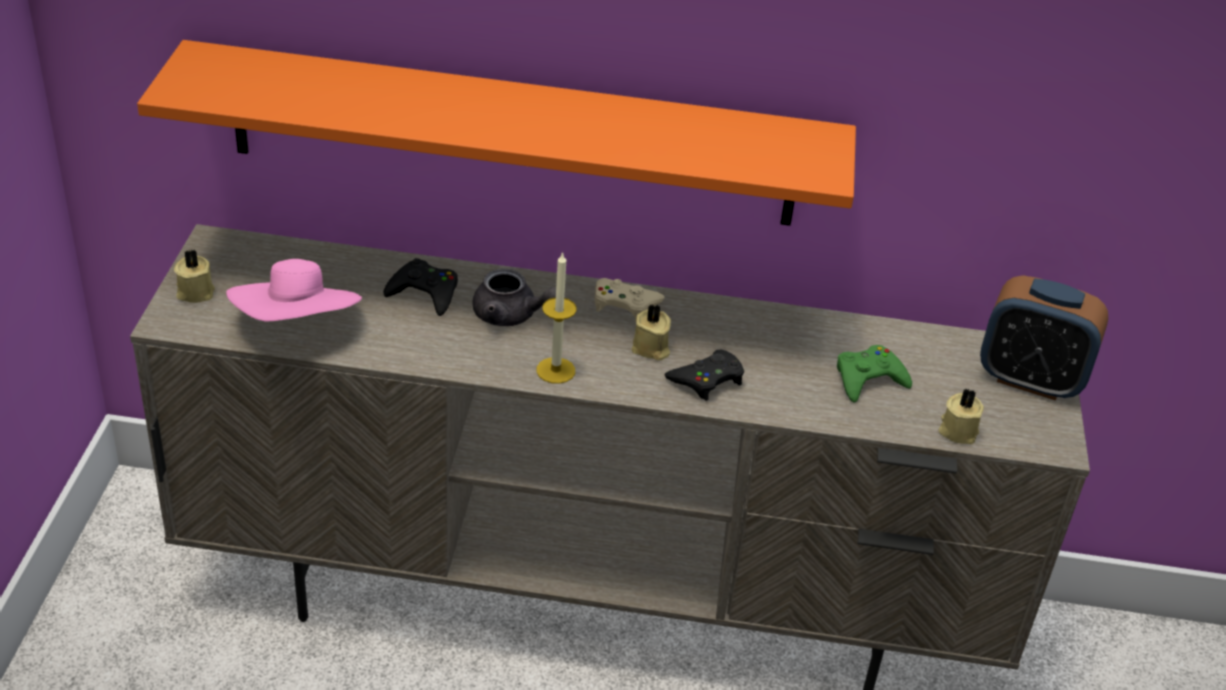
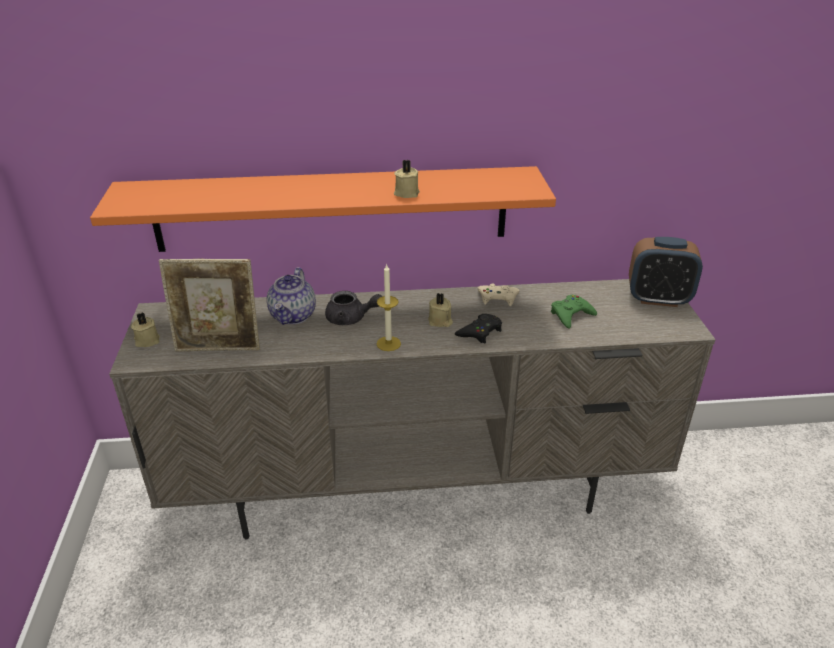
camera: 10 degrees left, 5 degrees down
(298, 325) = (219, 348): pink hat -> picture frame
(425, 293) = (293, 316): black game controller -> teapot
(624, 304) = (415, 301): beige game controller -> beige game controller (497, 298)
(957, 430) = (633, 332): beige candle -> beige candle (406, 193)

